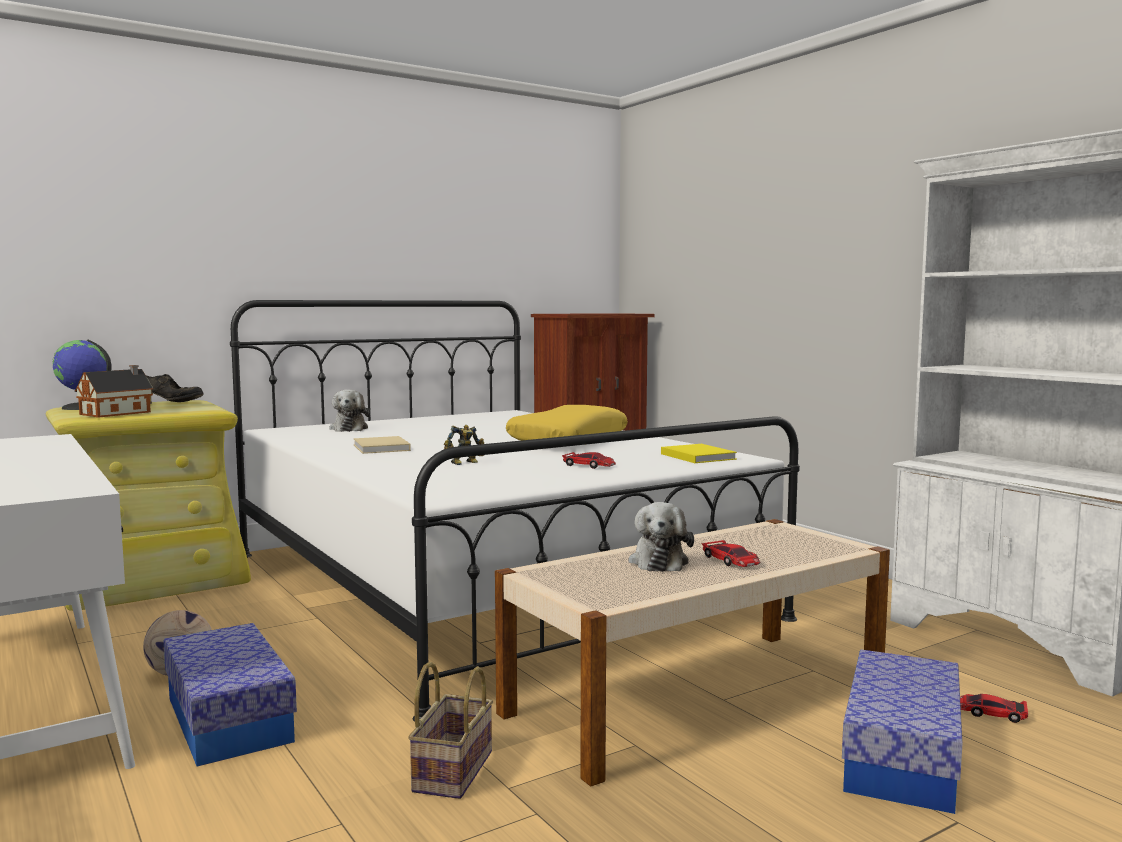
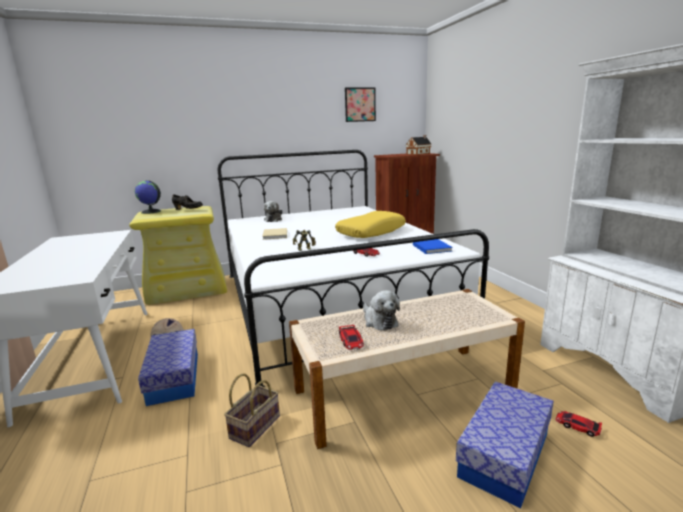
camera: 15 degrees right, 10 degrees up
(118, 413) = (160, 216): toy house -> toy house (419, 154)
(506, 218) = (360, 104): none -> picture
(659, 561) = (379, 321): plush toy -> plush toy turned 45 degrees counterclockwise
(696, 456) = (431, 247): yellow book -> blue book
(731, 560) = (420, 324): toy car -> toy car (351, 340)

